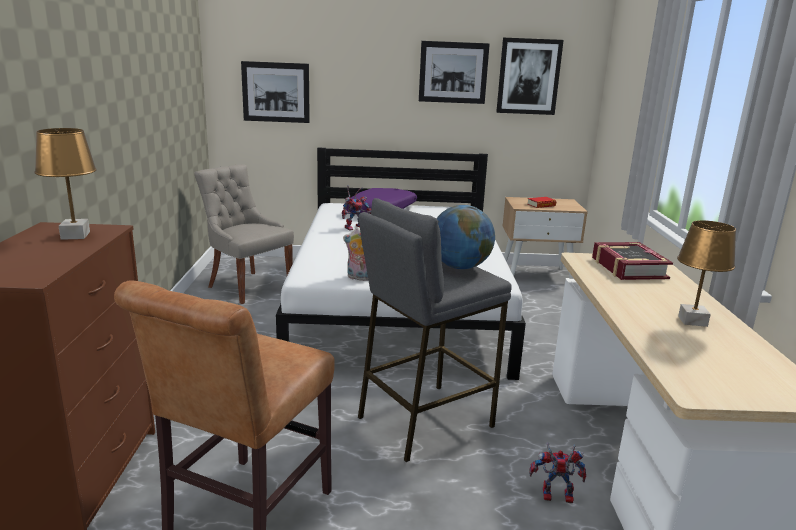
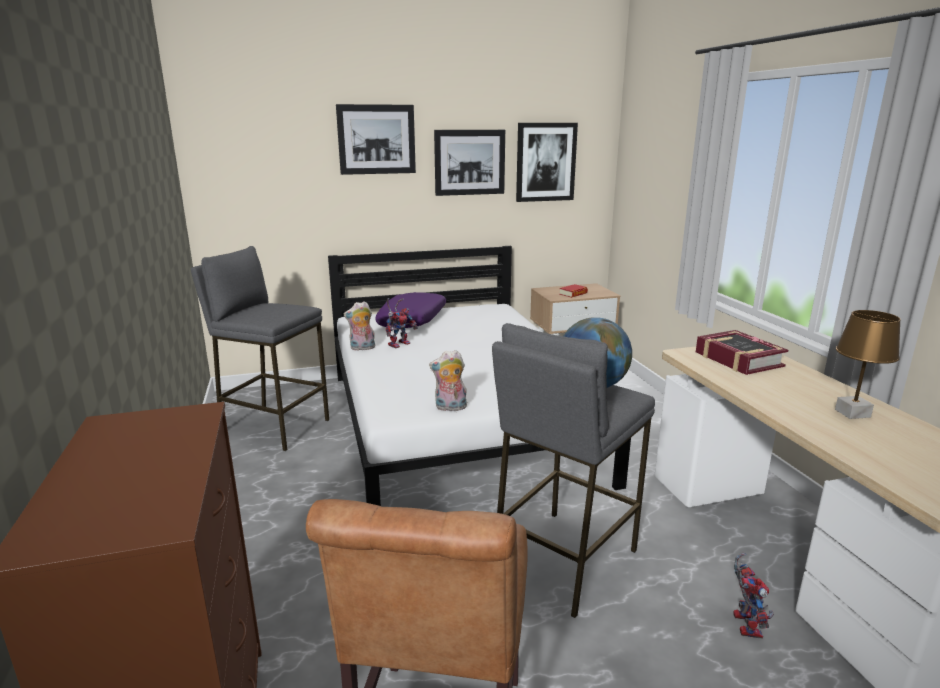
camera: 15 degrees left, 0 degrees up
(75, 235) = (160, 432): brown table lamp -> none
(248, 286) = (274, 426): grey chair -> grey stool
(276, 92) = (273, 196): picture -> picture (376, 139)
(321, 227) = (362, 348): none -> plush toy
(554, 497) = (743, 622): toy robot -> toy robot turned 105 degrees clockwise

